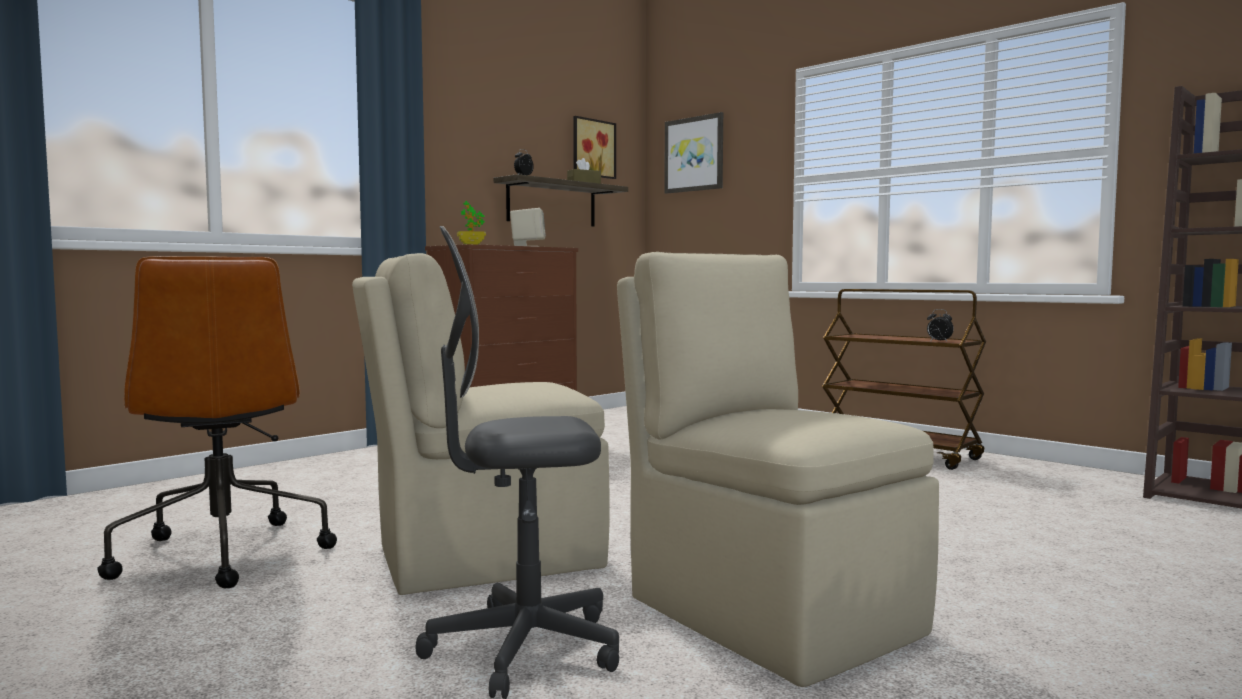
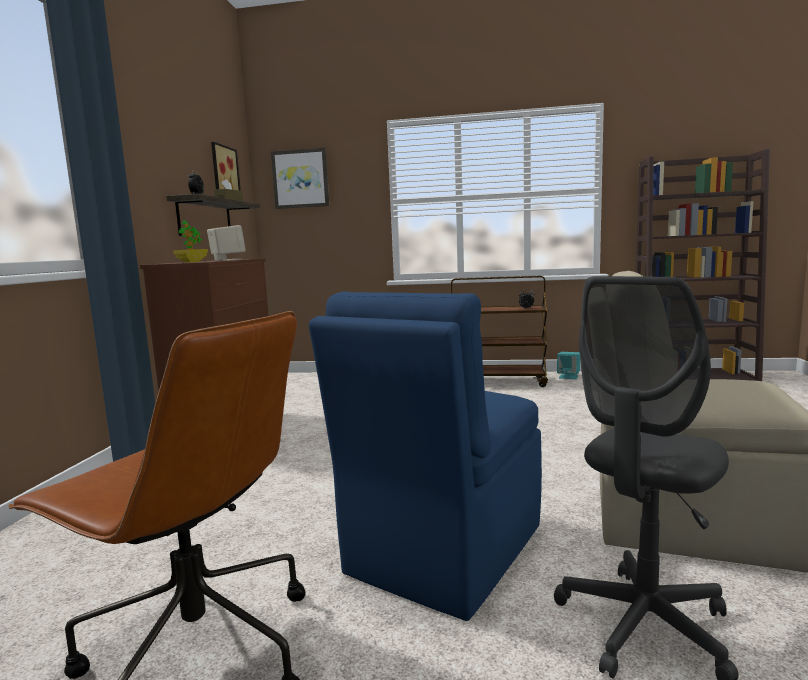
camera: 35 degrees left, 5 degrees up
(482, 557) = (442, 551): beige chair -> blue chair
(1027, 466) = (568, 377): none -> turquoise speaker

